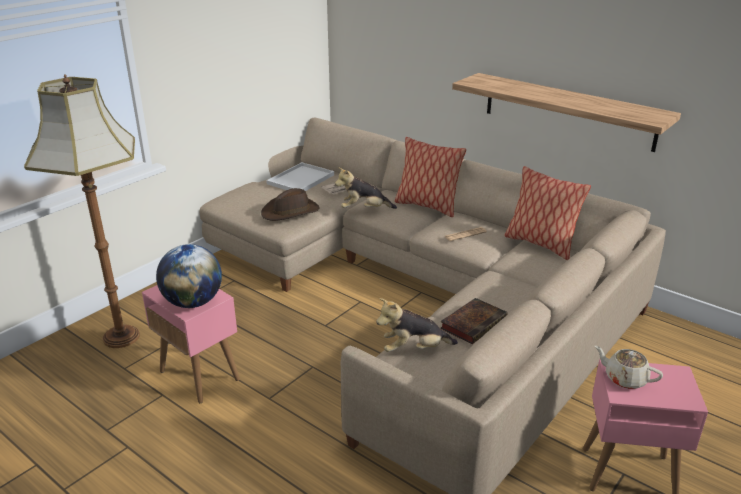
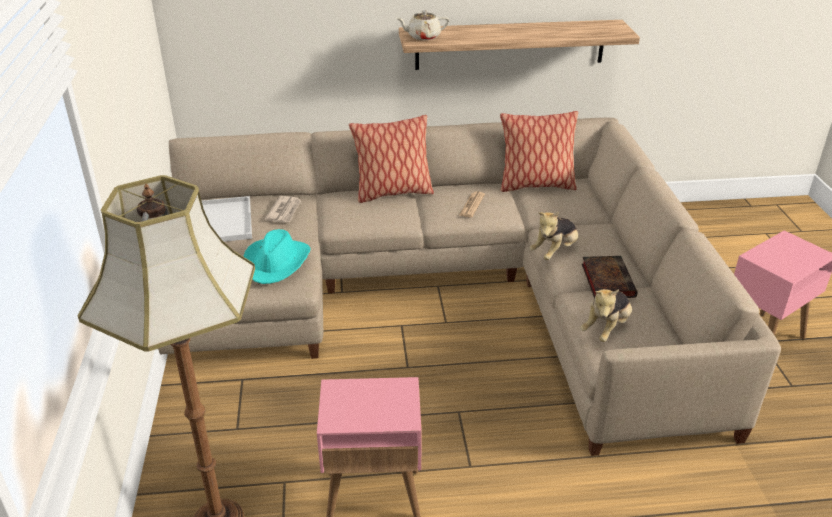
camera: 45 degrees left, 5 degrees up
(193, 302) = (392, 407): globe -> none
(291, 212) = (277, 262): brown hat -> turquoise hat
(364, 209) = (345, 224): plush toy -> plush toy (555, 251)
(624, 378) = (773, 261): beige teapot -> beige teapot (423, 37)

